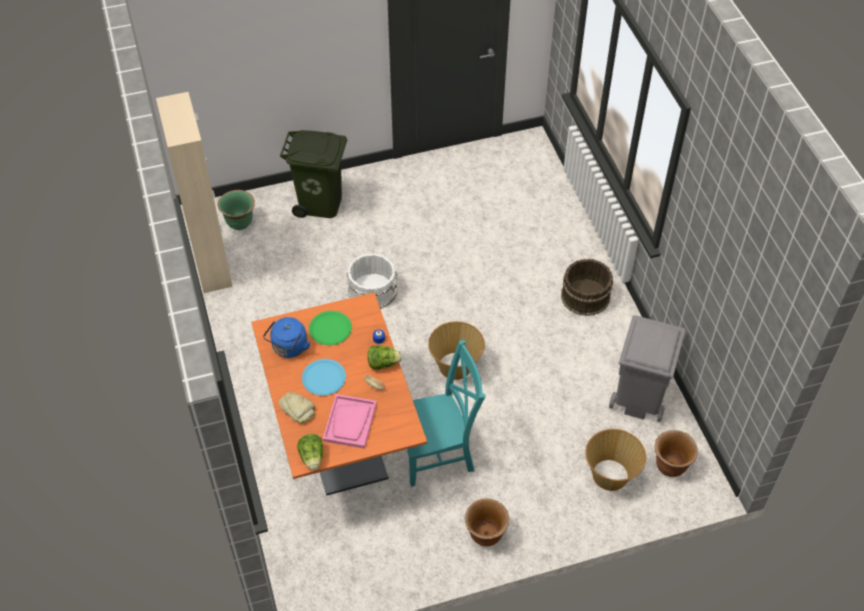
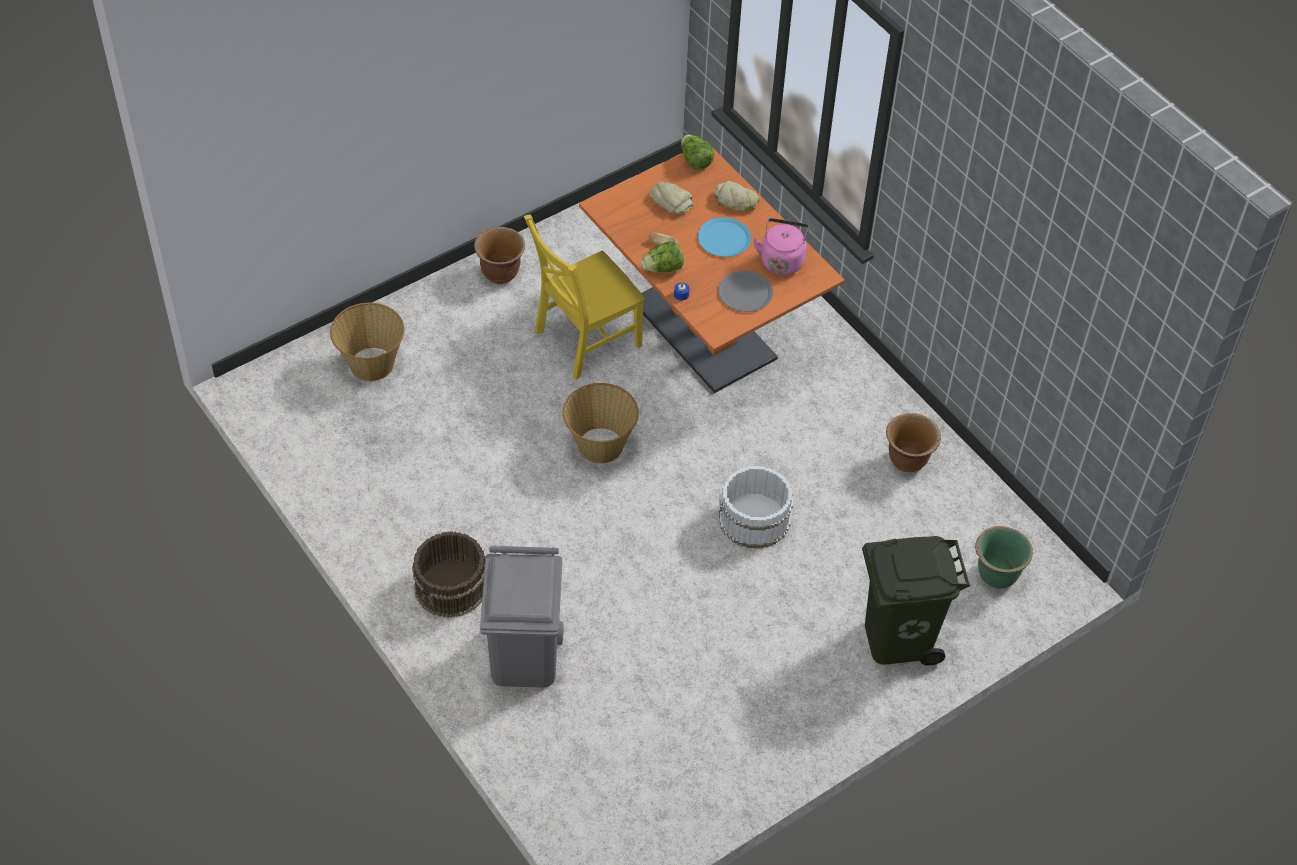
camera: 160 degrees right, 0 degrees up
(212, 266) = (992, 499): beige cabinet -> none
(289, 348) = (782, 260): blue kettle -> pink kettle
(330, 328) = (745, 292): green plate -> grey plate
(350, 422) = (671, 201): pink tray -> bread
(438, 453) = (584, 340): turquoise chair -> yellow chair
(639, 397) = (351, 462): grey trash can -> grey trash can (525, 658)
(670, 466) = (299, 391): brown planter -> brown planter (908, 460)

